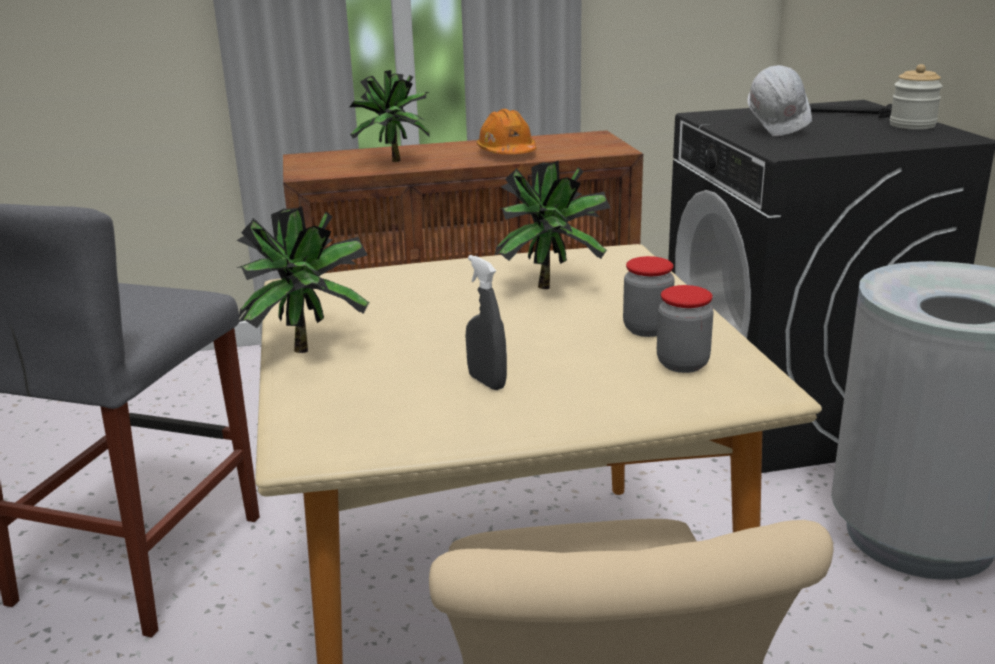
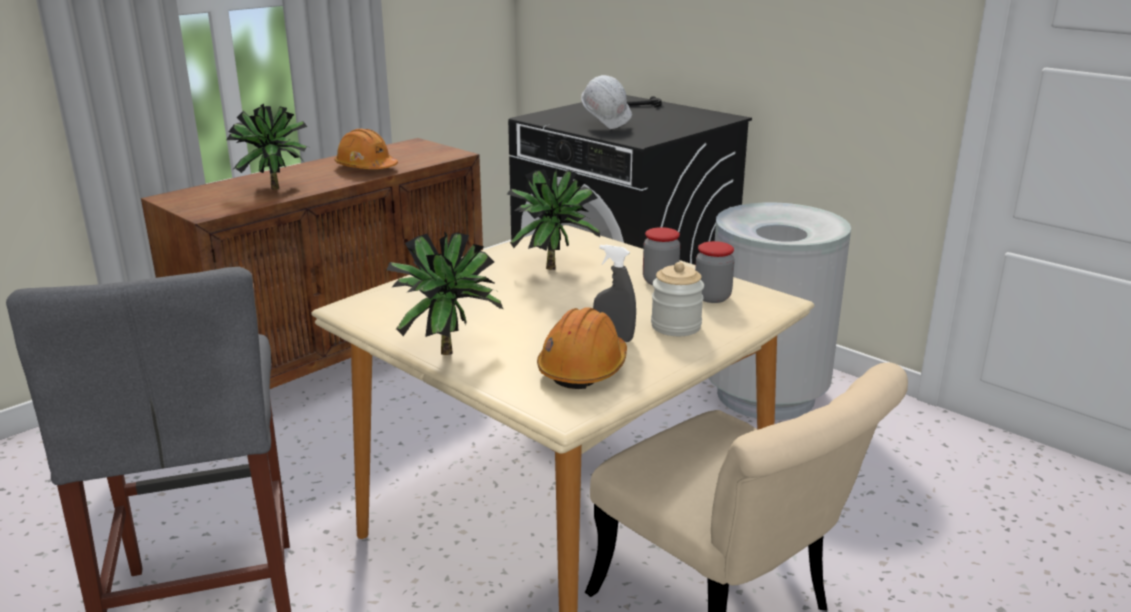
camera: 35 degrees left, 0 degrees up
(401, 406) = (583, 368): none -> orange hard hat
(912, 125) = (683, 111): jar -> jar (676, 326)

